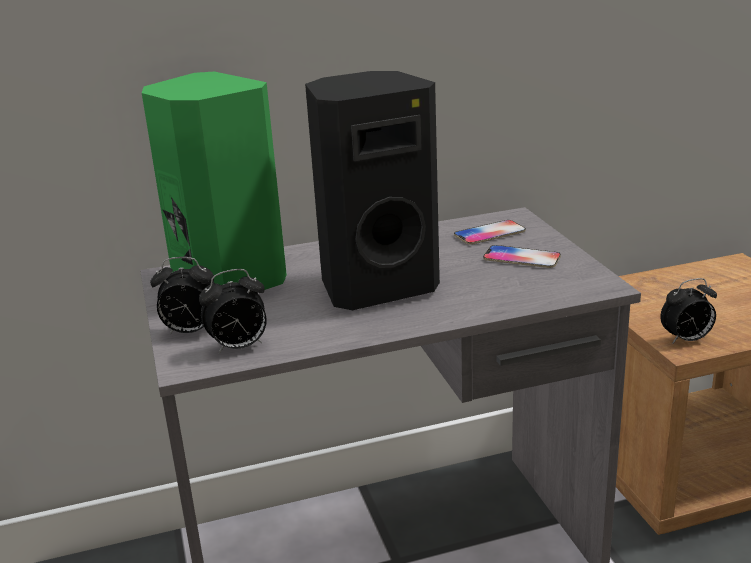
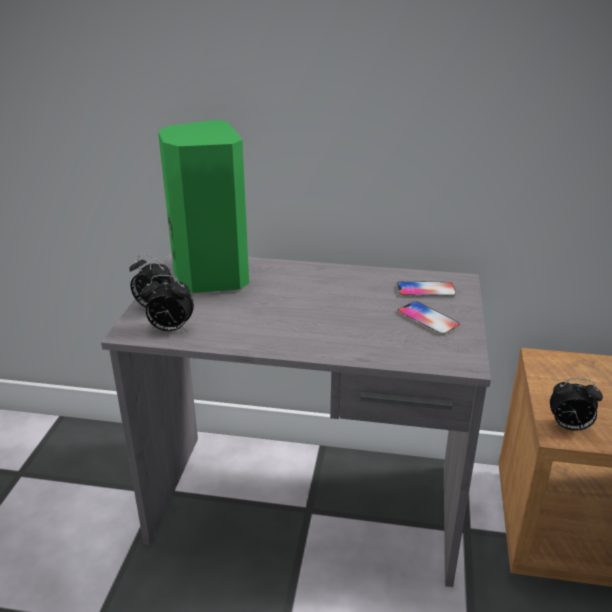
camera: 25 degrees right, 5 degrees up
(376, 286) = (300, 310): black speaker -> none

